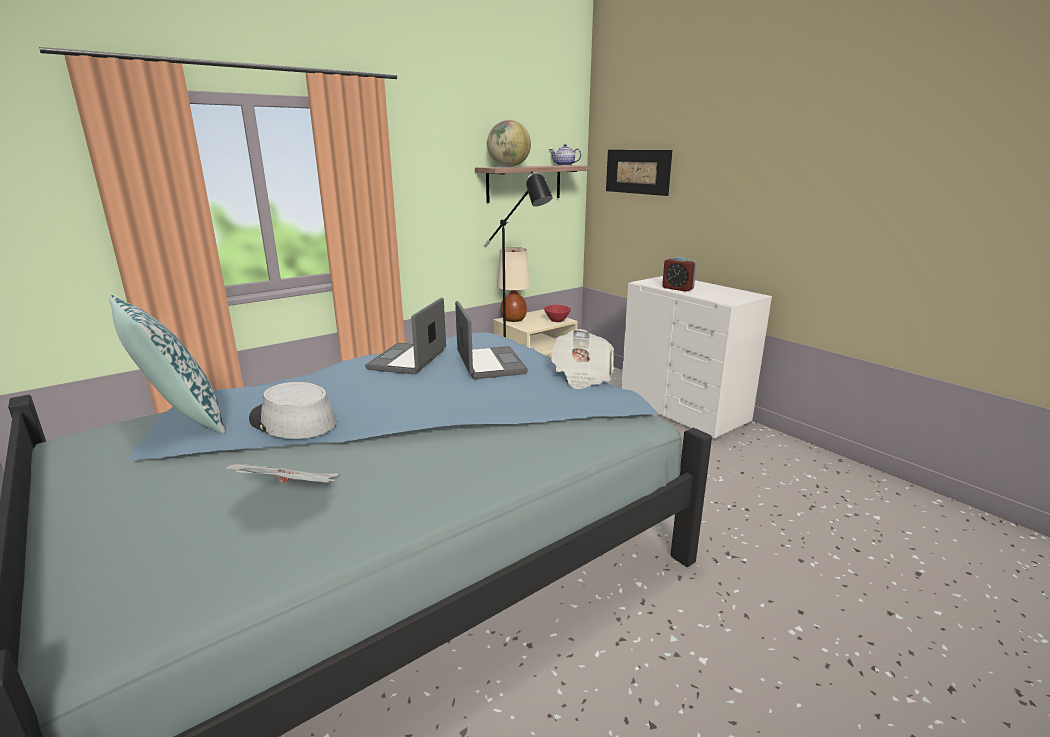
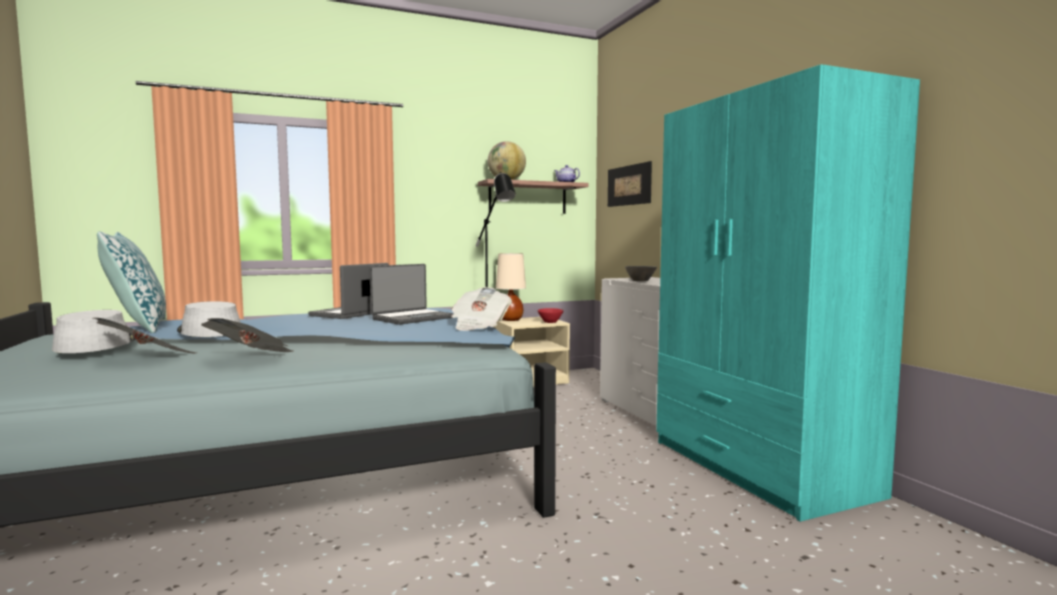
camera: 15 degrees right, 15 degrees down
(192, 476) = (96, 344): none -> grey hat
(419, 478) = (252, 359): none -> newspaper
(489, 364) = (412, 318): laptop -> laptop turned 45 degrees clockwise
(677, 288) = (641, 281): alarm clock -> grey bowl
(814, 472) = (759, 468): none -> turquoise wardrobe

